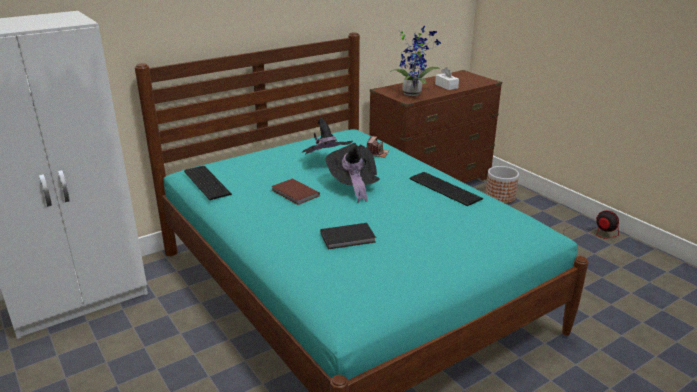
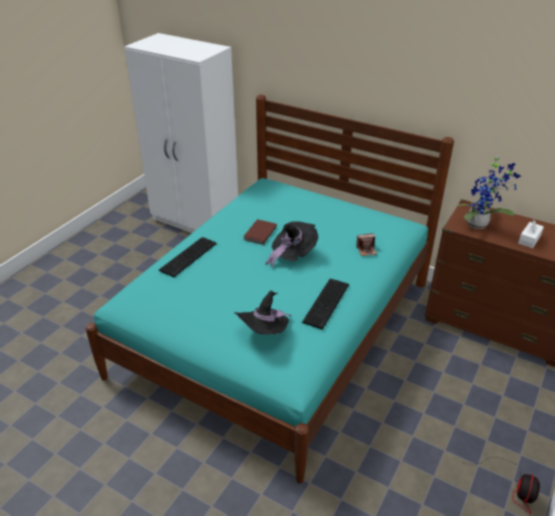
camera: 65 degrees right, 10 degrees up
(208, 182) = (252, 194): keyboard -> keyboard (190, 256)
(326, 162) = (325, 230): black hat -> black hat (264, 333)
(348, 238) = (209, 275): black book -> none
(500, 197) = (524, 387): planter -> none

